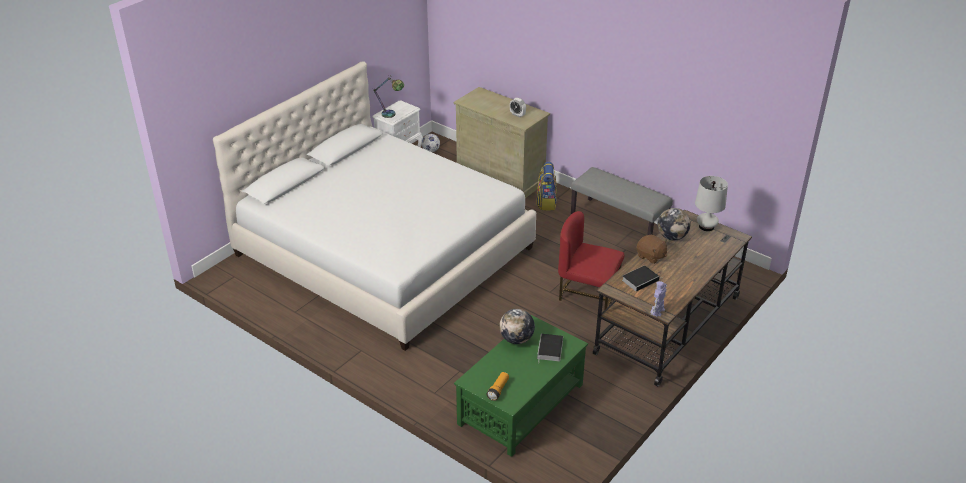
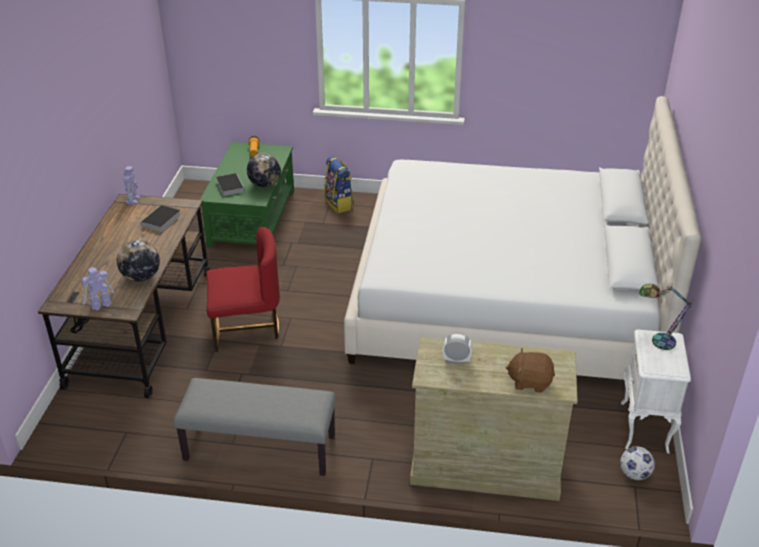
camera: 150 degrees right, 0 degrees up
(546, 202) = (381, 442): backpack -> backpack (339, 204)
(651, 256) = (158, 247): brown plush toy -> brown plush toy (530, 381)
(706, 226) = (100, 305): white table lamp -> toy robot

